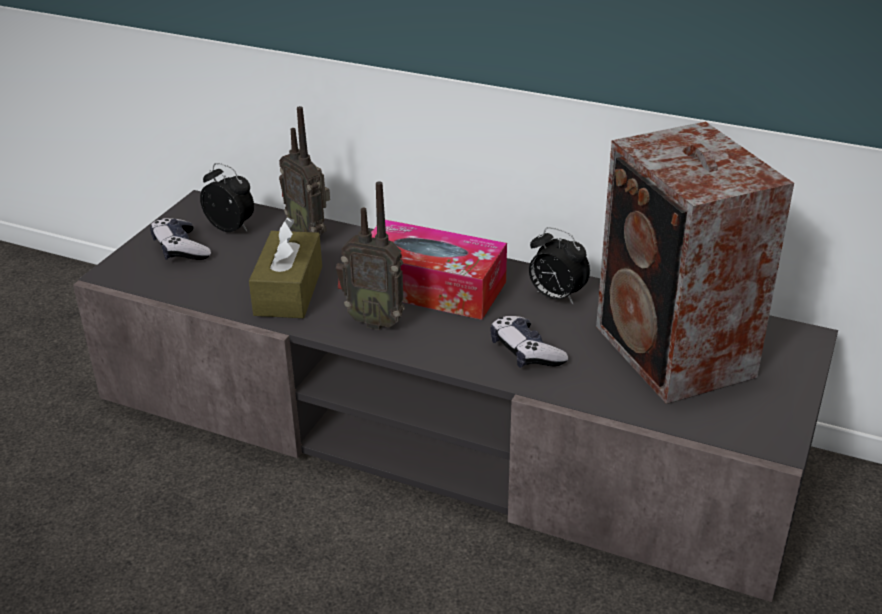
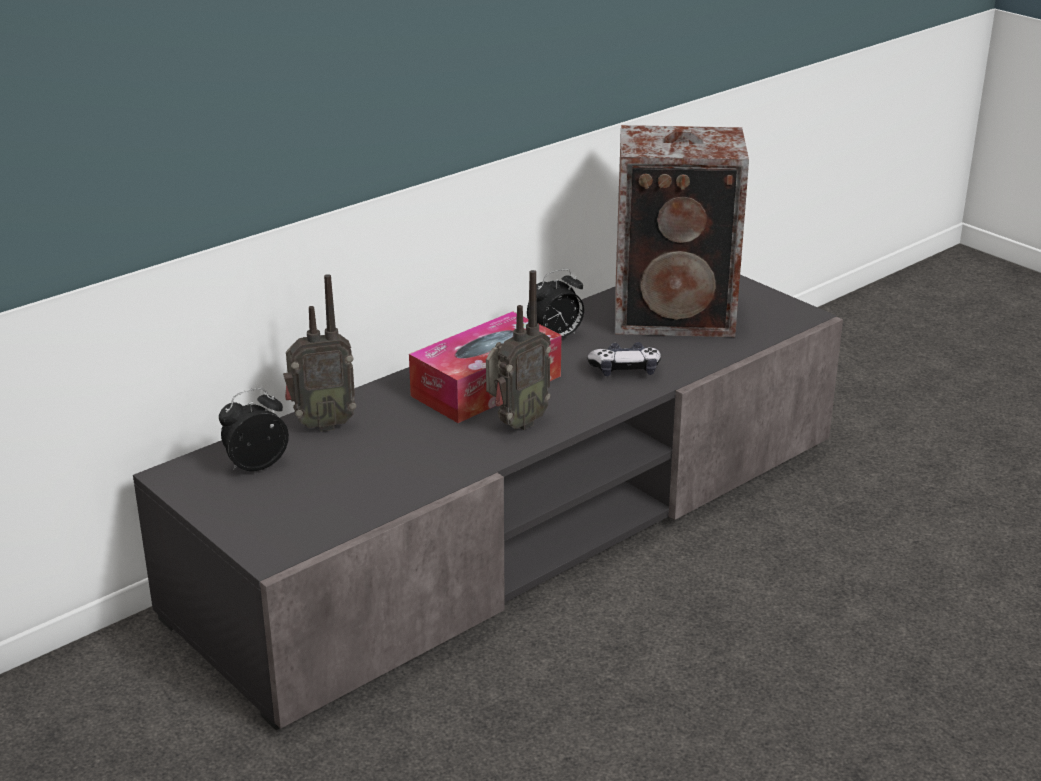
camera: 65 degrees left, 5 degrees down
(180, 249) = (267, 503): game controller -> none
(288, 290) = (420, 456): brown tissue box -> none

